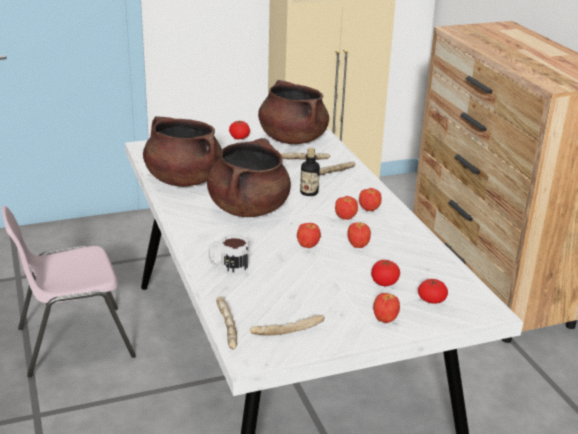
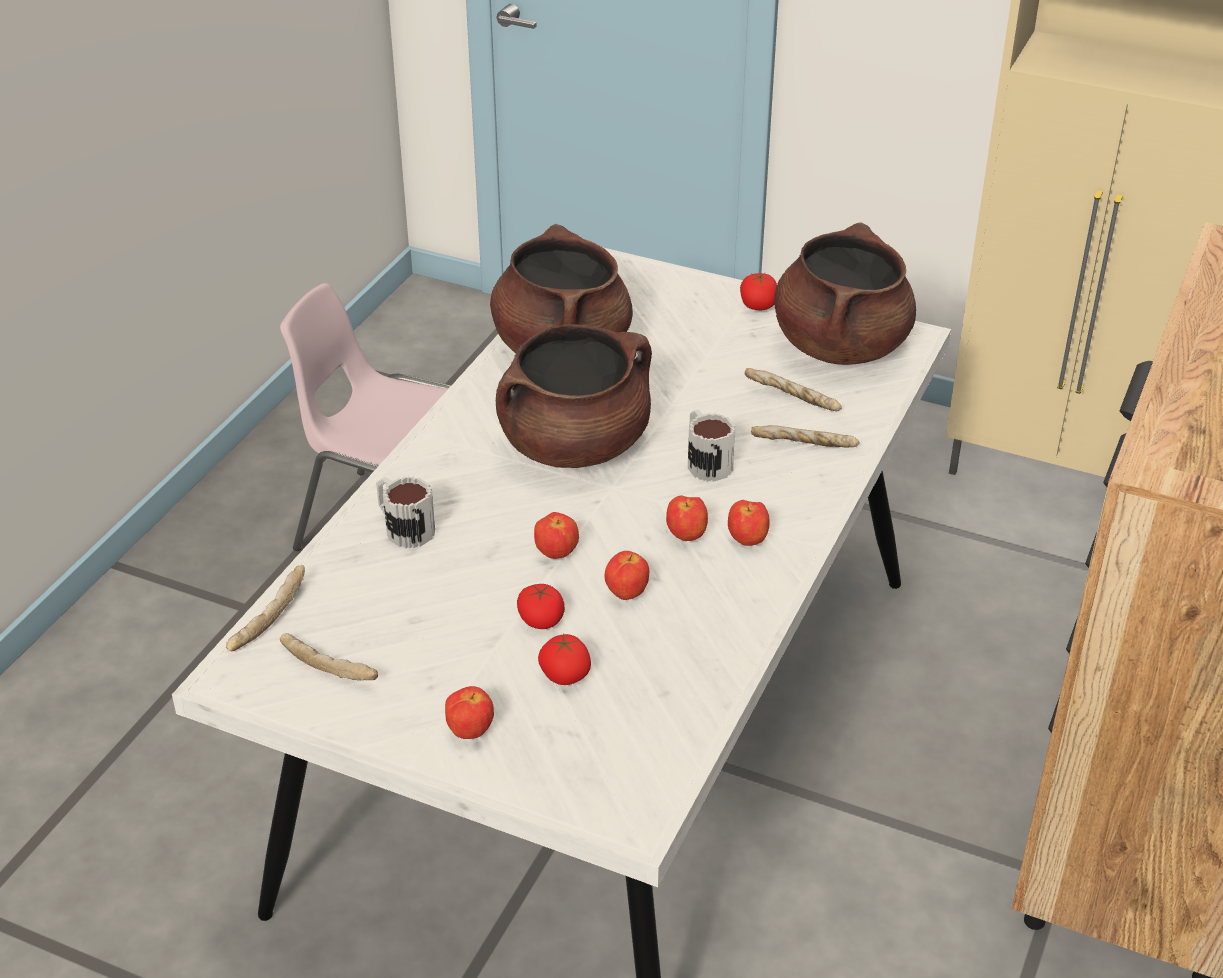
camera: 45 degrees right, 10 degrees up
(309, 192) = (705, 461): bottle -> mug
(431, 299) = (585, 744): tomato -> tomato (541, 619)

